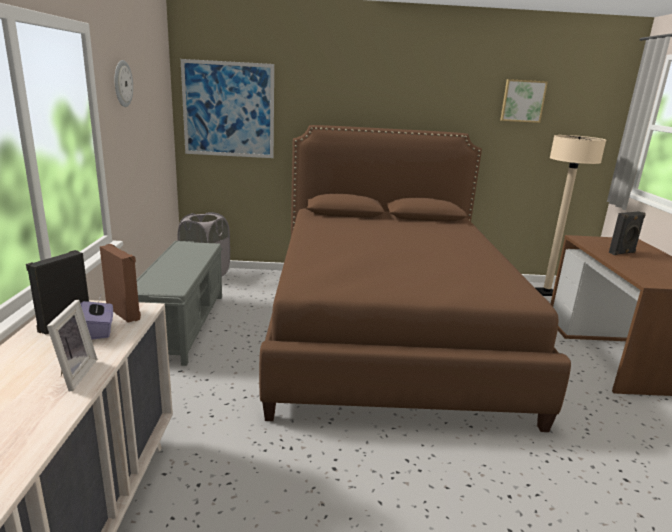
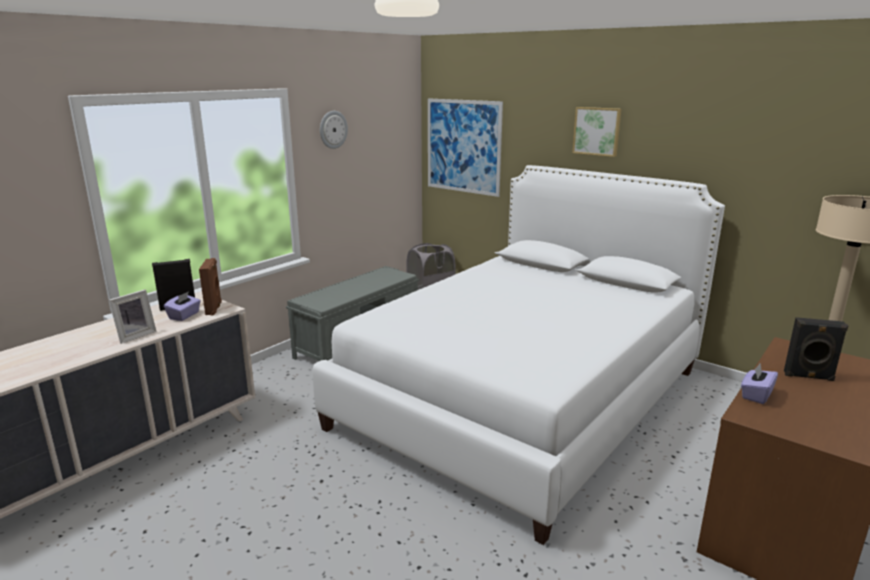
camera: 40 degrees right, 0 degrees up
(387, 331) = (523, 398): brown bed -> white bed
(522, 101) = (795, 144): picture -> picture (597, 131)
(627, 269) = (756, 395): none -> purple tissue box

